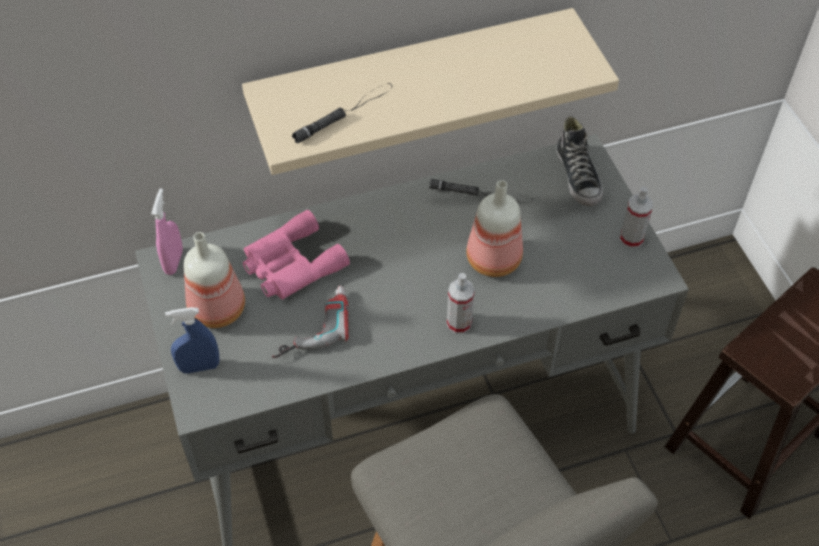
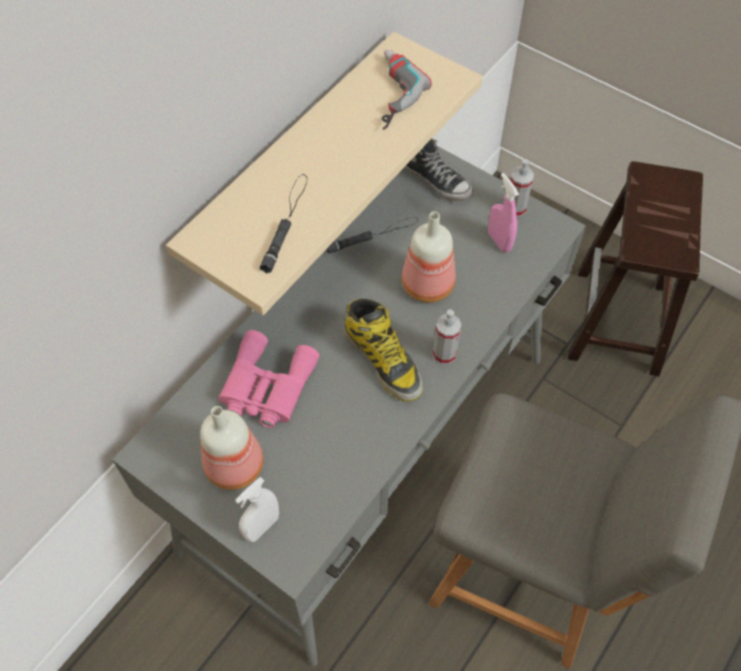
camera: 35 degrees left, 5 degrees up
(174, 261) = (158, 447): pink spray bottle -> pink spray bottle (499, 241)
(199, 367) = (262, 527): blue spray bottle -> white spray bottle
(310, 325) = (327, 429): power drill -> power drill (386, 93)
(403, 298) = (383, 359): none -> boot

